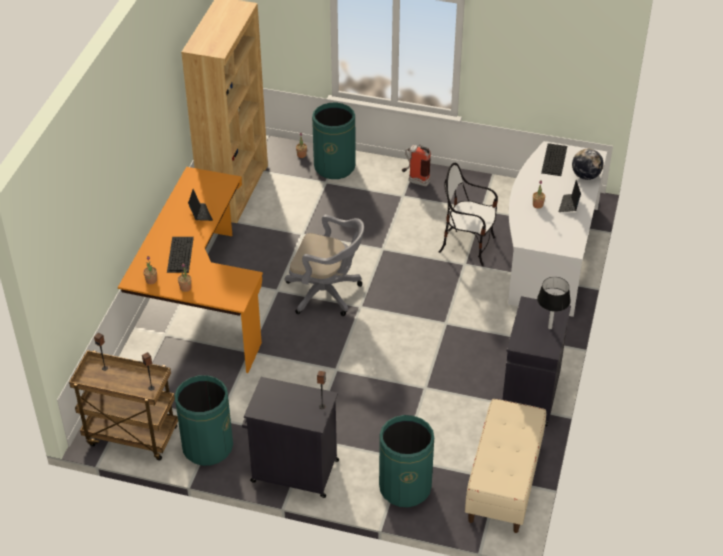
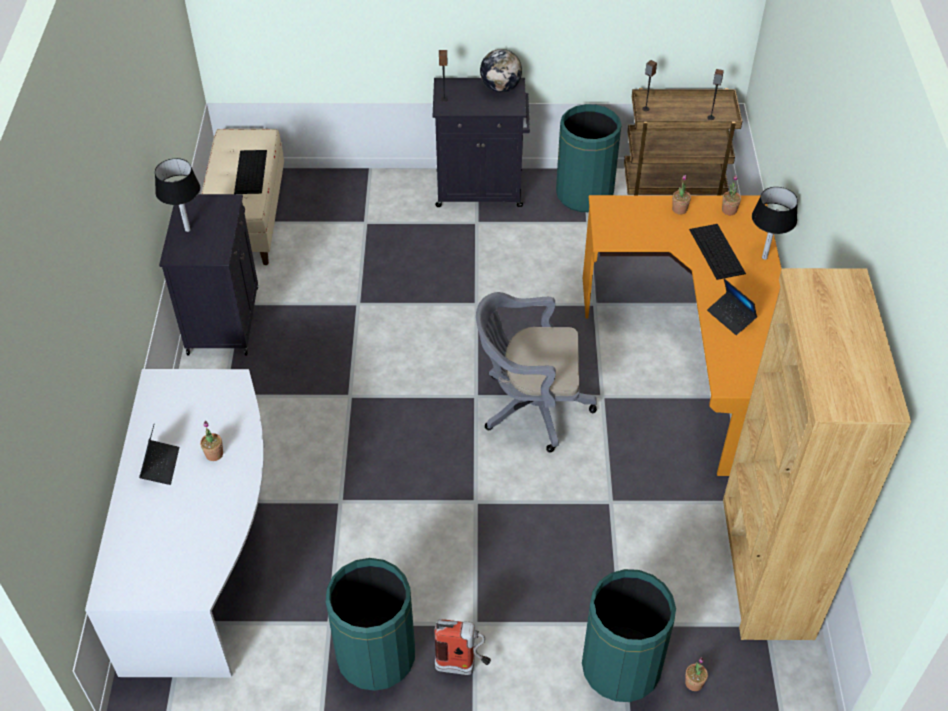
camera: 165 degrees right, 5 degrees up
(152, 244) = (764, 257): none -> black table lamp
(405, 487) = (355, 196): green trash can -> green trash can (376, 656)
(467, 246) = (341, 537): chair -> none
(554, 160) = (187, 564): keyboard -> keyboard (250, 171)
(585, 176) = (129, 537): globe -> globe (500, 88)

